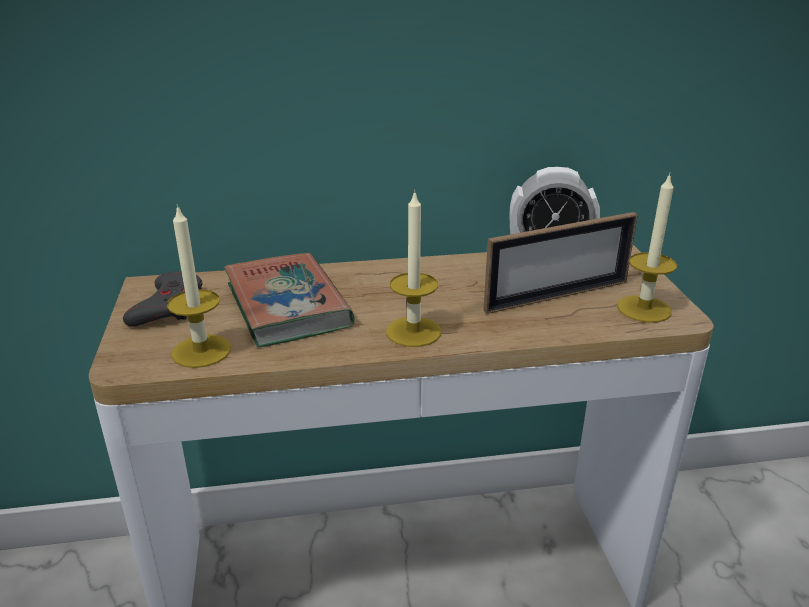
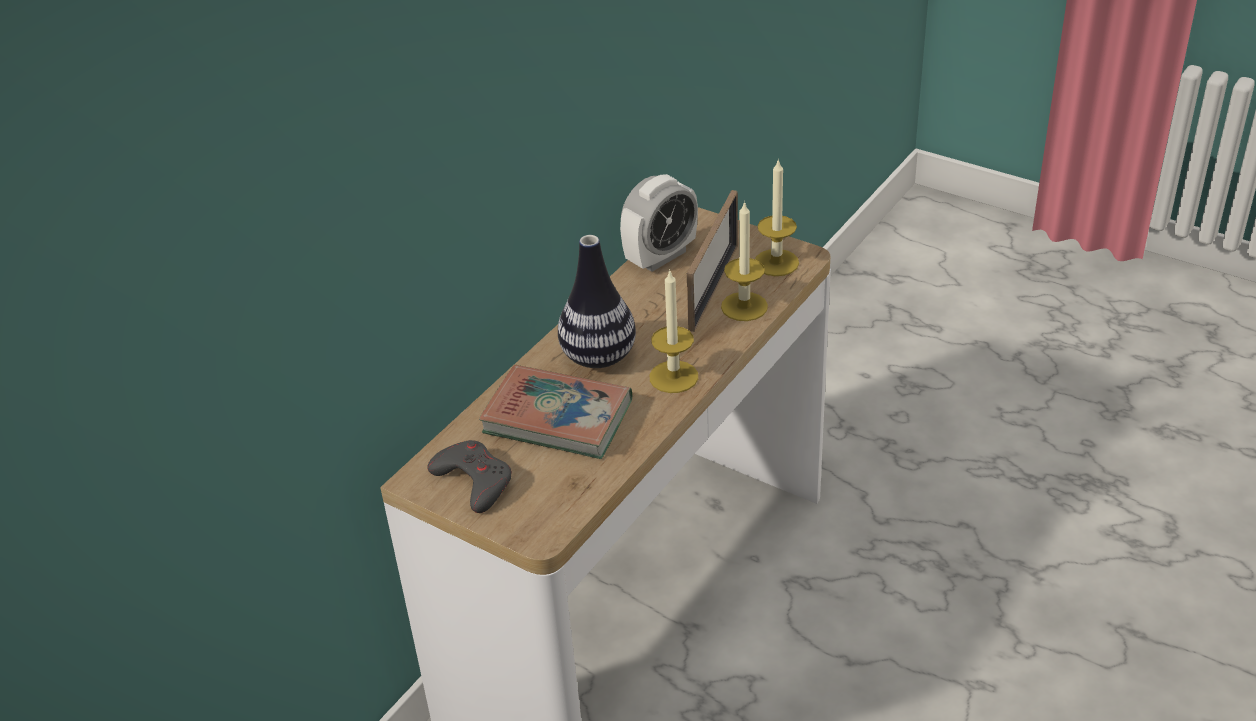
camera: 45 degrees left, 10 degrees up
(201, 351) = (570, 489): candle -> candle (744, 306)
(386, 289) = (598, 357): none -> vase

